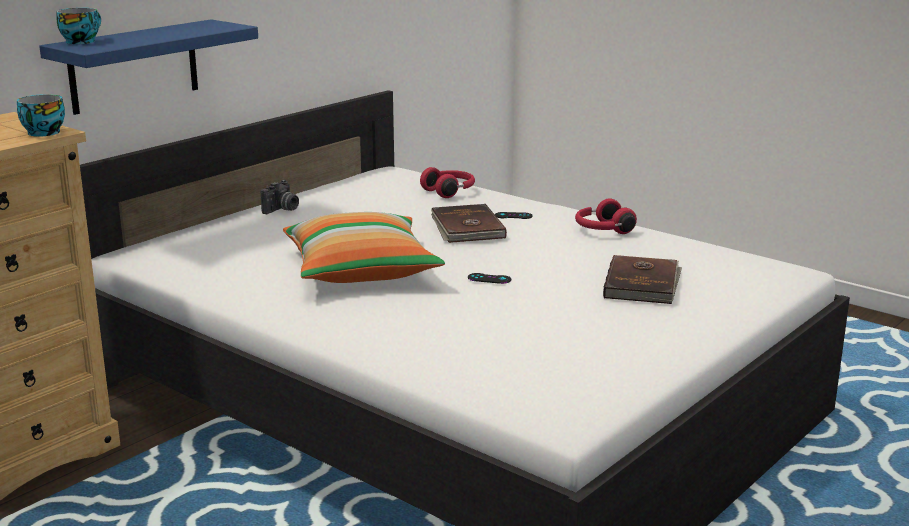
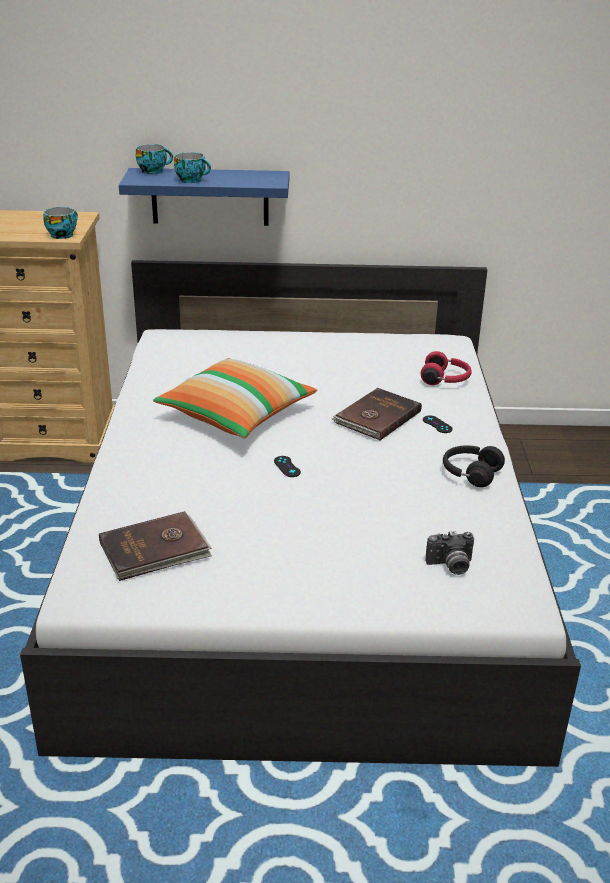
camera: 50 degrees right, 10 degrees up
(150, 38) = (192, 180): none -> cup
(282, 210) = (305, 342): camera -> camera (450, 566)
(602, 230) = (470, 473): red headphones -> black headphones
(642, 284) = (373, 535): brown book -> brown book (155, 550)

